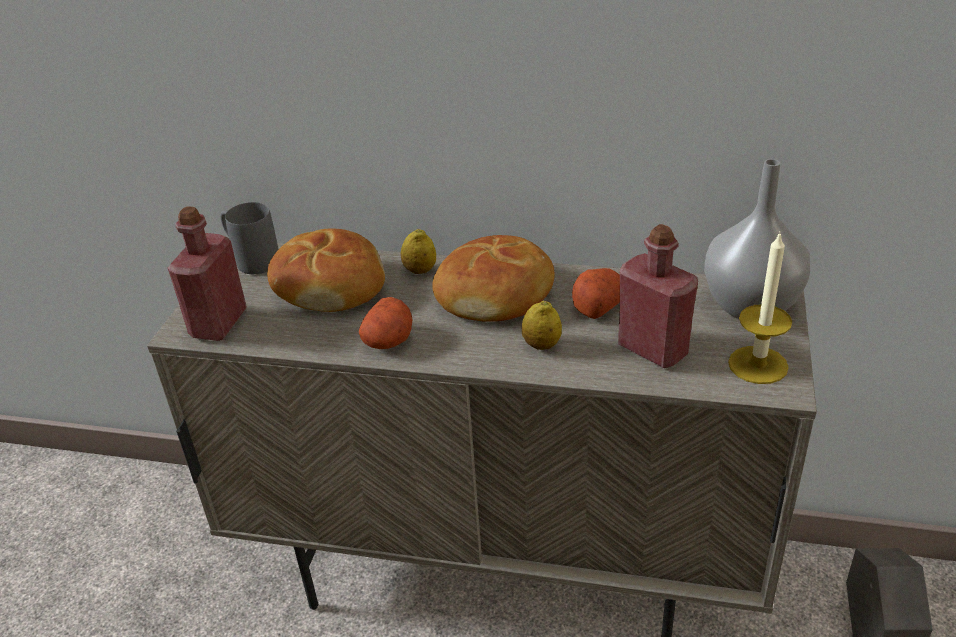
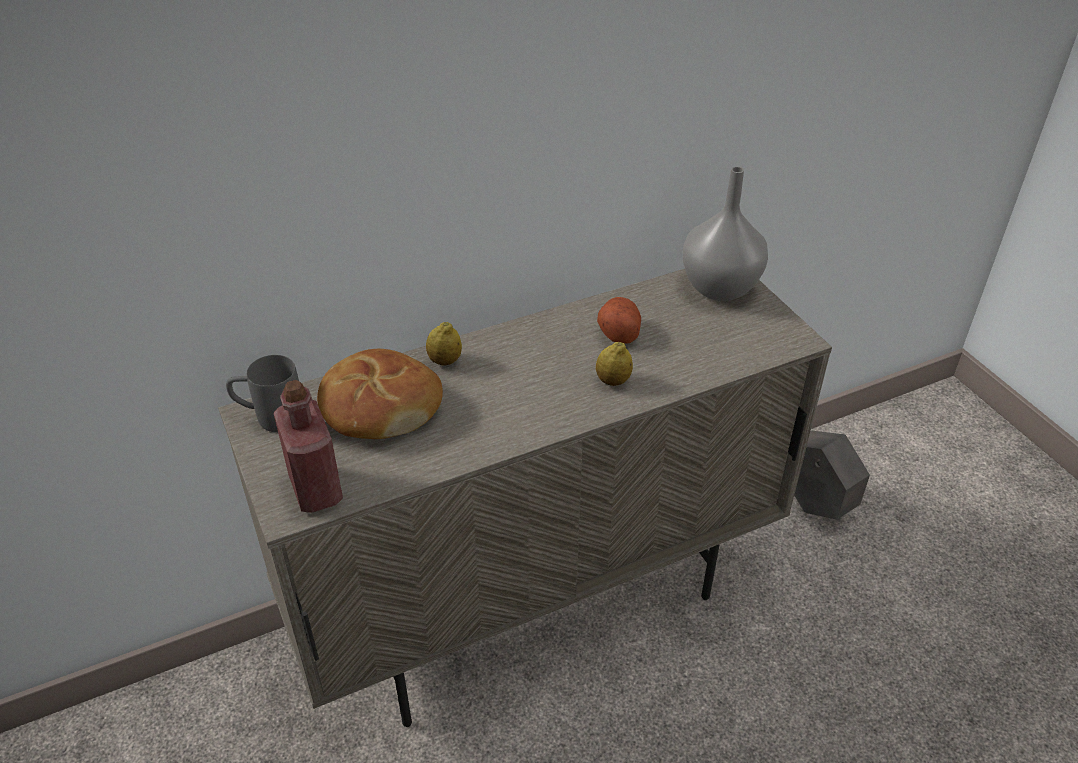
camera: 40 degrees left, 5 degrees up
(388, 340) = (490, 432): potato -> none
(496, 294) = (532, 355): bread -> none
(652, 349) = (692, 349): red bottle -> none
(758, 365) = (768, 330): candle -> none

